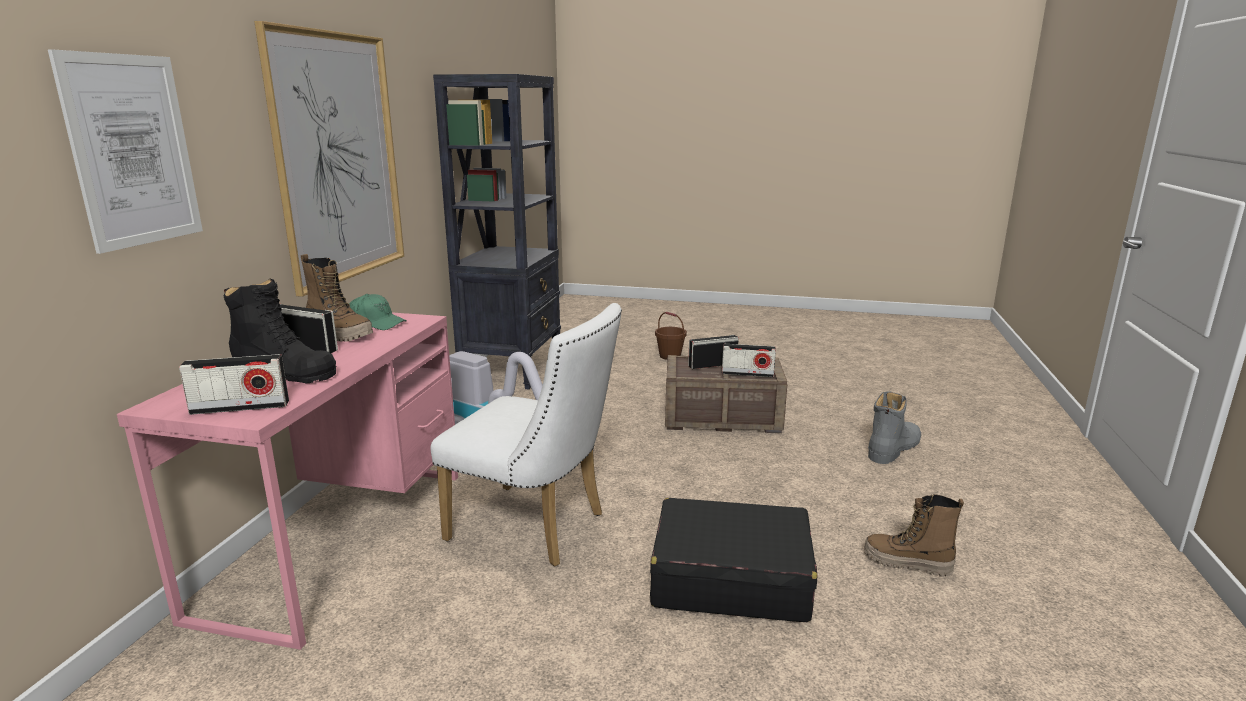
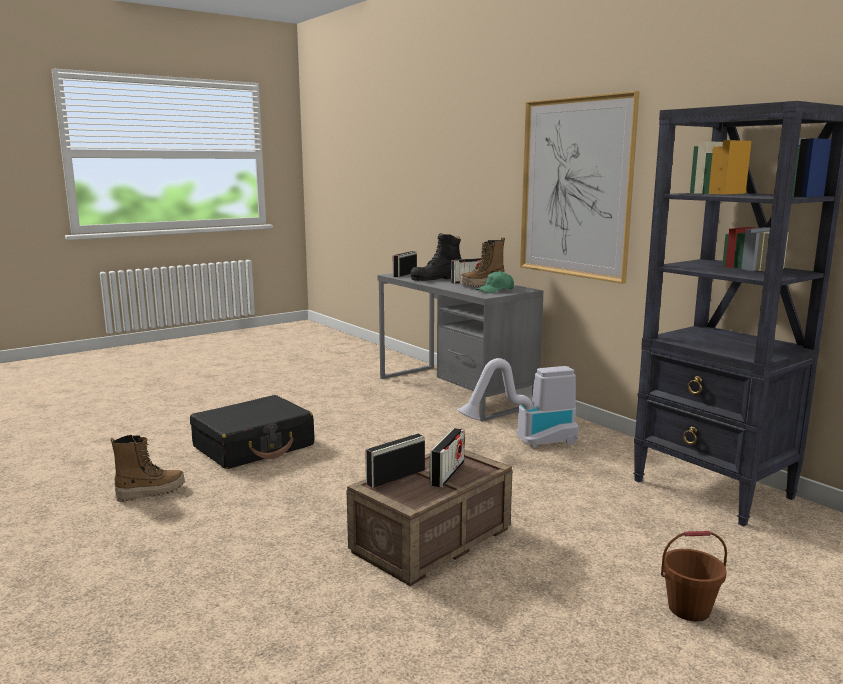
camera: 130 degrees right, 5 degrees down
(132, 151) = (463, 170): picture -> none
(340, 539) = (453, 391): pink desk -> grey desk
(537, 529) = (385, 423): white chair -> none
(893, 449) = (216, 592): grey boot -> none

